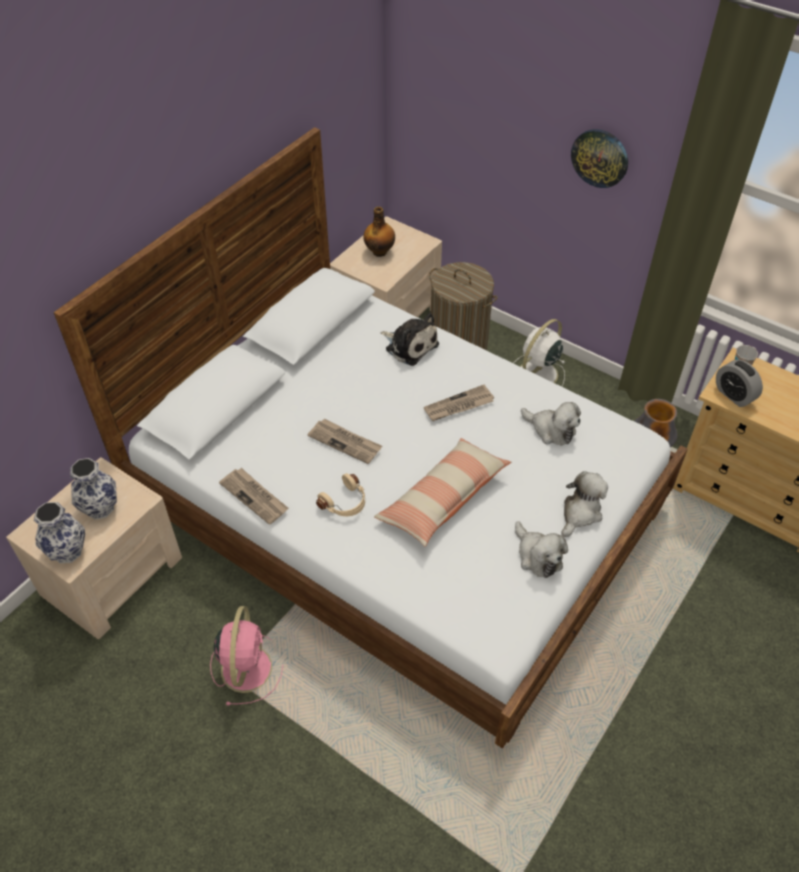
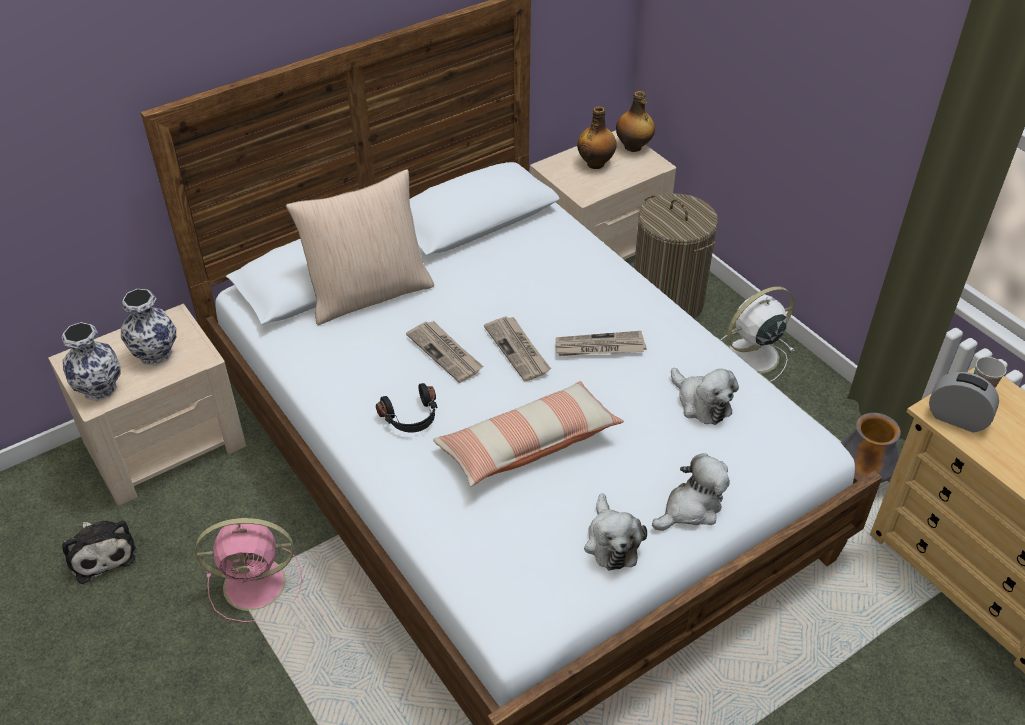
camera: 20 degrees right, 5 degrees down
(247, 666) = (258, 584): pink fan -> pink fan turned 60 degrees clockwise
(255, 497) = (315, 384): newspaper -> newspaper (518, 350)
(259, 408) = (368, 293): none -> beige pillow
(345, 503) = (411, 418): beige headphones -> black headphones
(402, 231) = (633, 147): none -> bottle
(410, 345) = (574, 268): plush toy -> plush toy (102, 552)
(600, 158) = (860, 82): wall clock -> none
(734, 395) = (956, 418): alarm clock -> alarm clock turned 135 degrees clockwise

